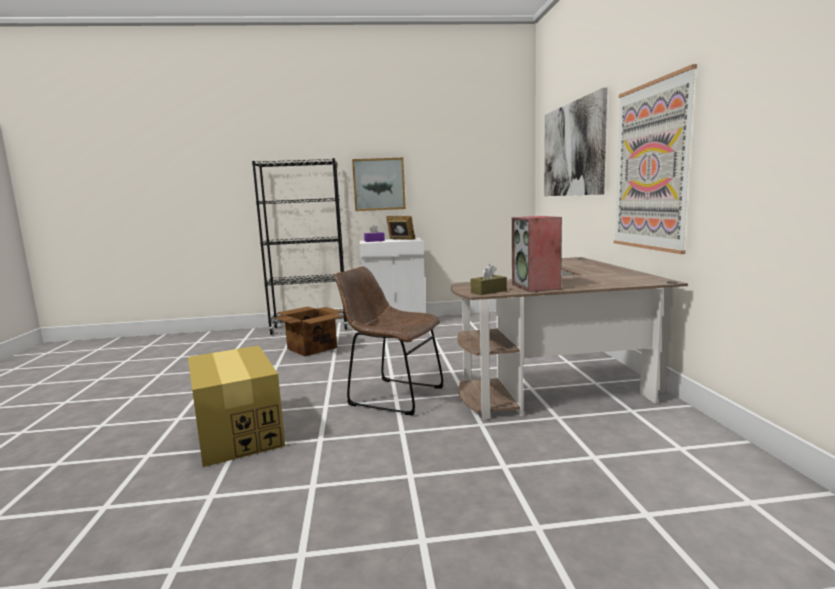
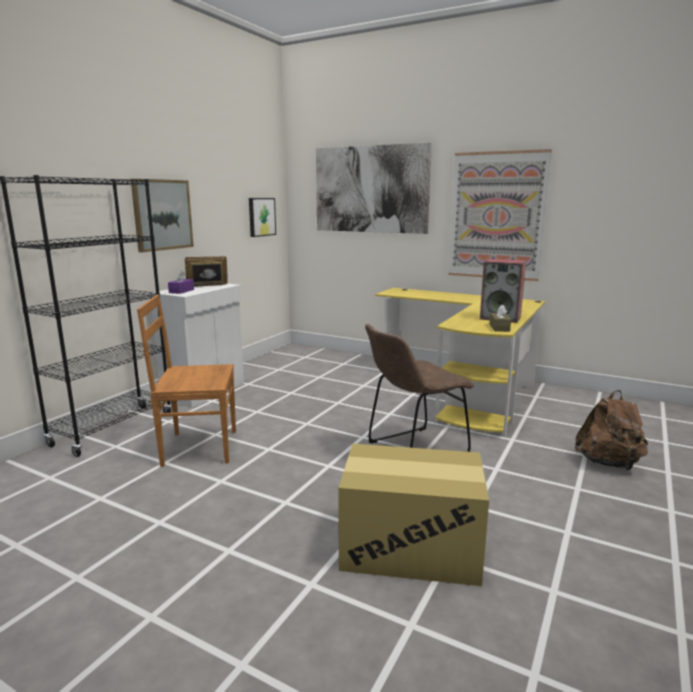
camera: 55 degrees left, 5 degrees up
(312, 348) = (197, 447): cardboard box -> brown chair
(495, 185) = (261, 217): none -> picture
(501, 483) = (608, 463): none -> brown backpack
(568, 379) = (465, 390): brown desk -> yellow desk

